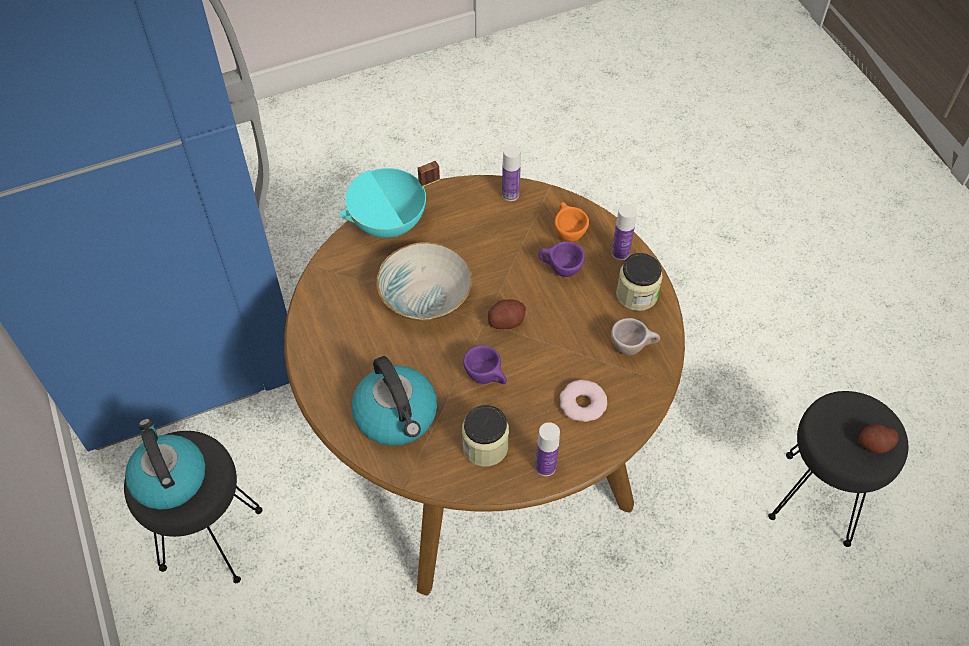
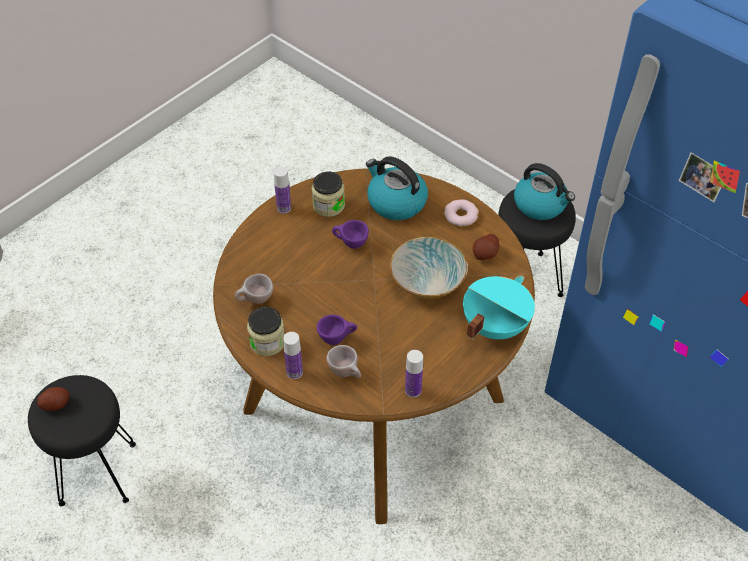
camera: 155 degrees right, 5 degrees down
(506, 321) = (358, 285): potato -> potato (485, 254)
(567, 233) = (346, 373): orange cup -> beige cup
(582, 404) = (276, 251): donut -> donut (461, 215)

